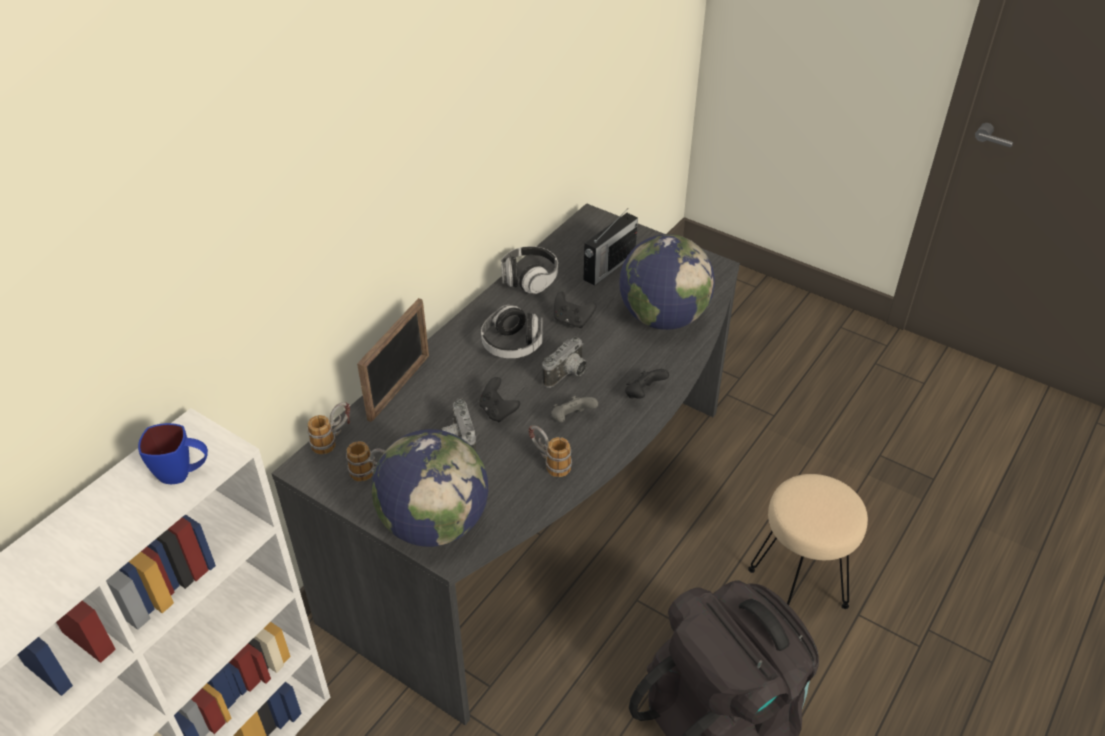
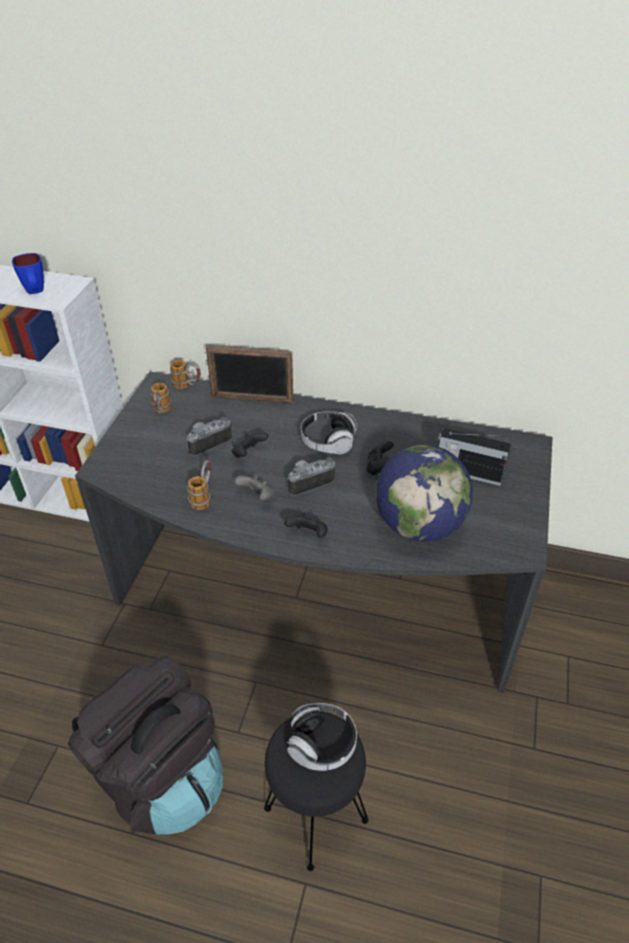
camera: 70 degrees right, 0 degrees up
(434, 523) = (124, 453): globe -> none
(529, 279) = (416, 429): headphones -> headphones (322, 744)
(568, 375) = (309, 482): camera -> camera turned 135 degrees clockwise
(797, 589) = (314, 815): beige stool -> black stool

